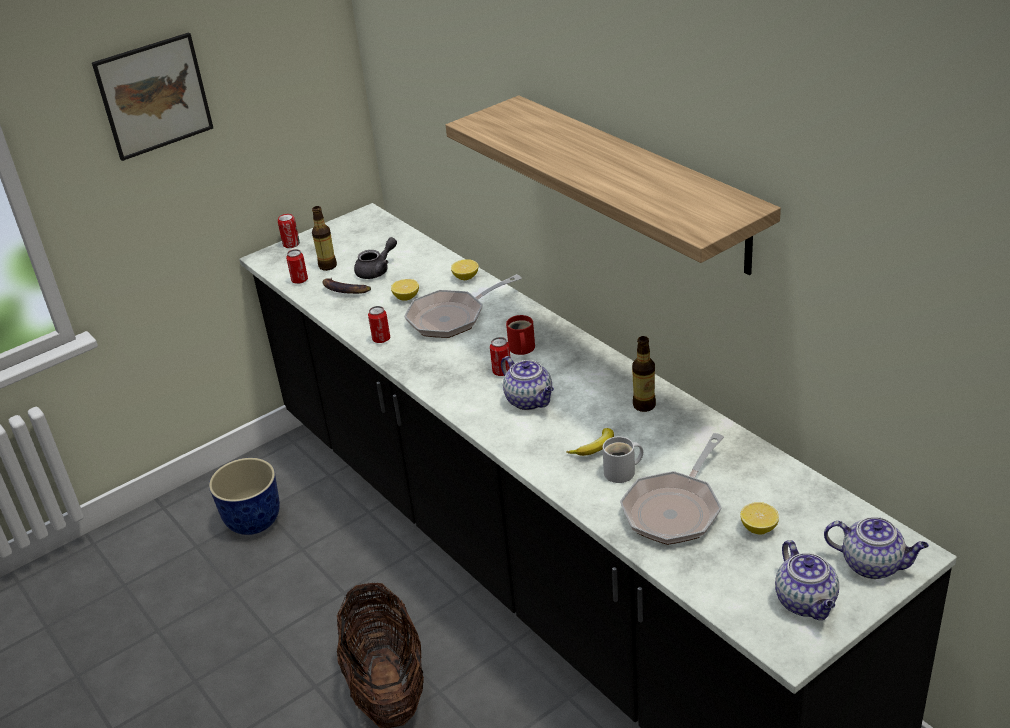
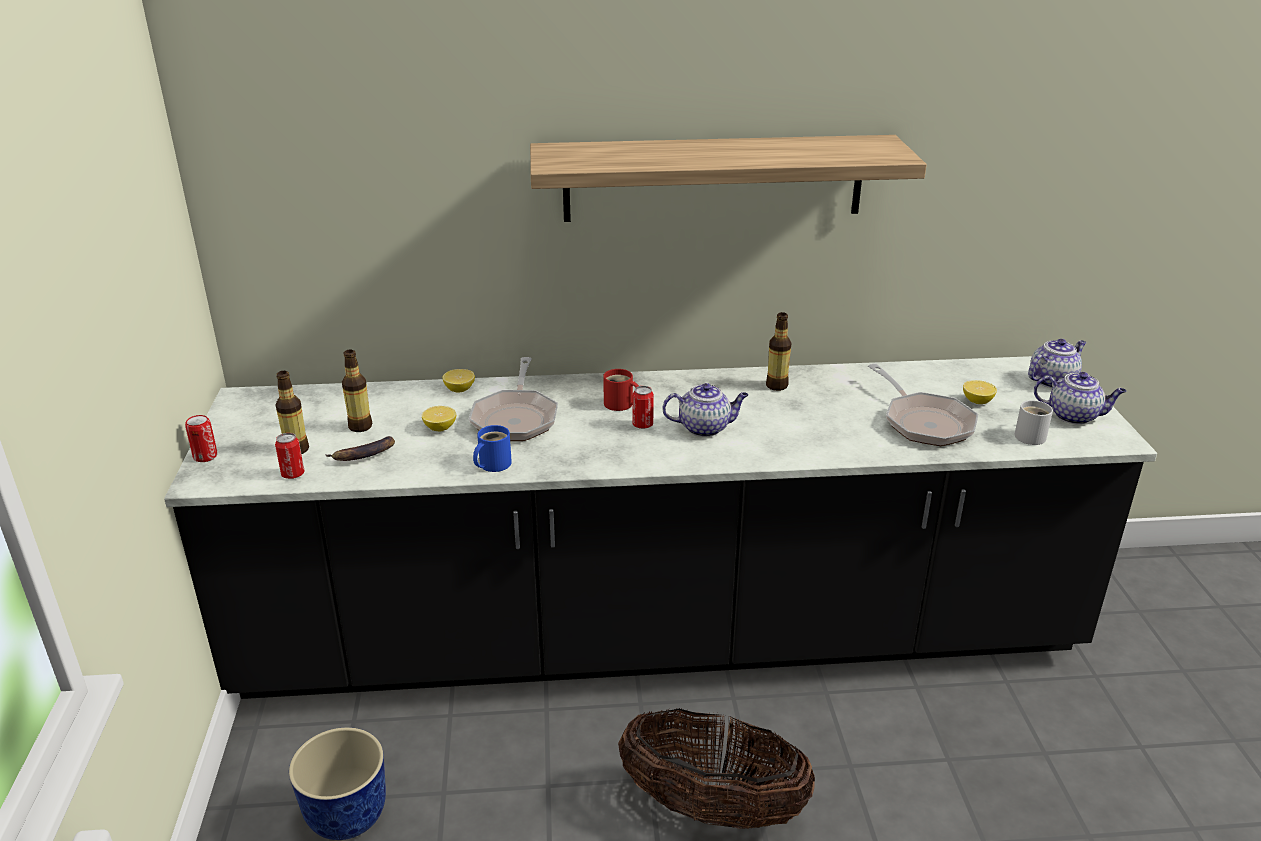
camera: 60 degrees left, 5 degrees down
(154, 96) = (77, 268): picture -> none
(377, 270) = (360, 426): grey teapot -> bottle
(381, 339) = (492, 464): can -> blue mug
(595, 448) = (809, 424): banana -> none
(622, 472) = (855, 425): white mug -> white mug (1030, 435)

